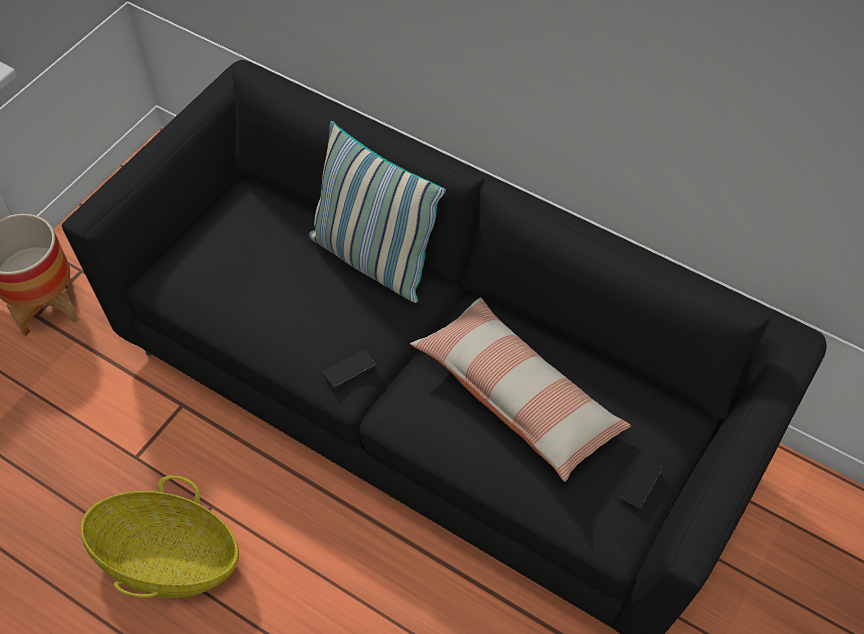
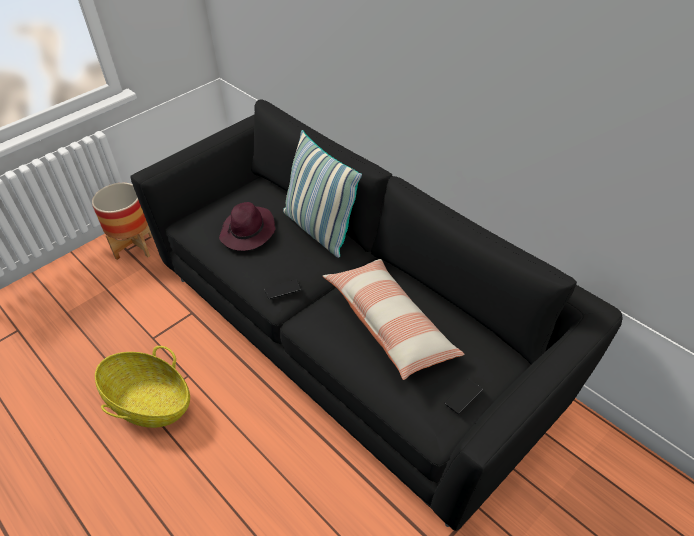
camera: 15 degrees right, 10 degrees down
(266, 281) = (248, 232): none -> purple hat

